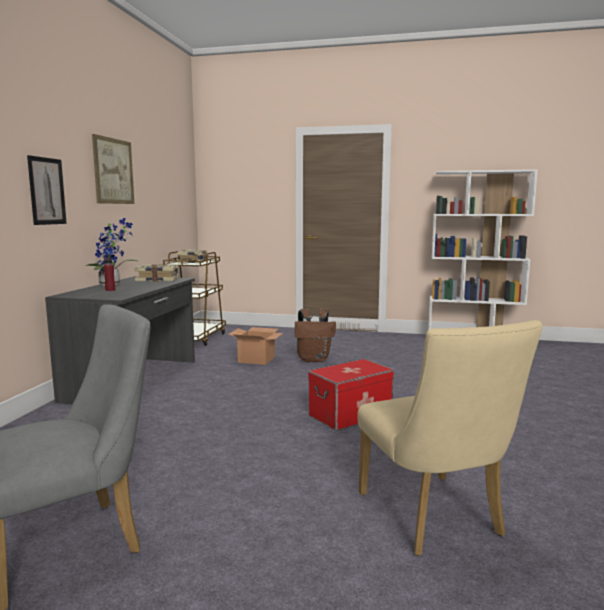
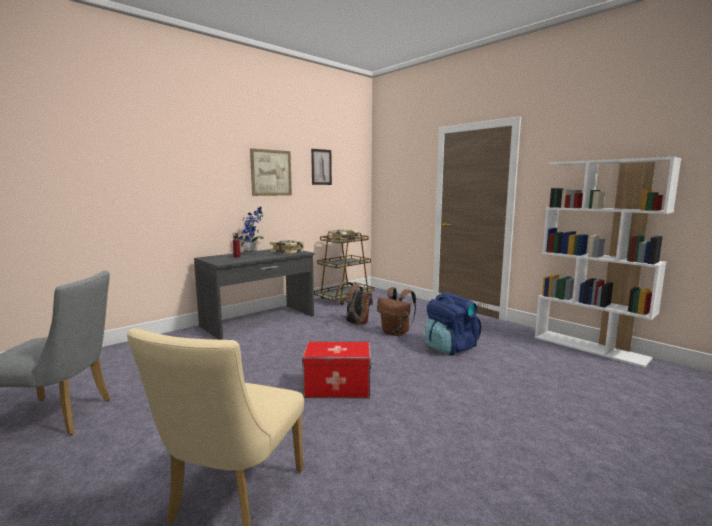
camera: 35 degrees right, 0 degrees up
(47, 191) = (203, 189): picture -> picture (321, 167)
(256, 359) = (354, 323): cardboard box -> brown backpack
(381, 361) = (450, 347): none -> blue backpack

